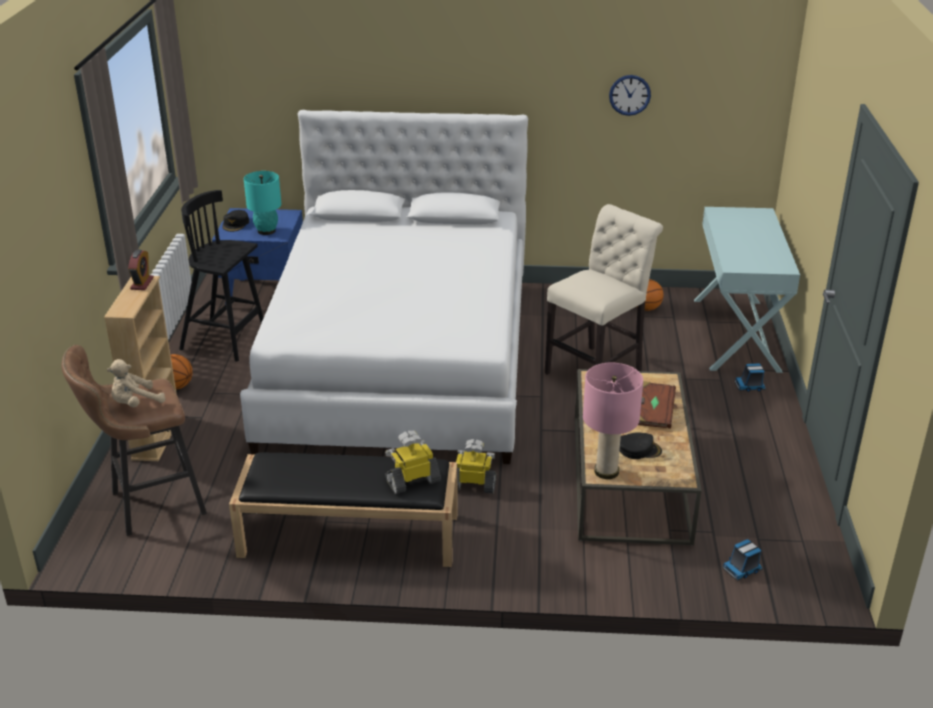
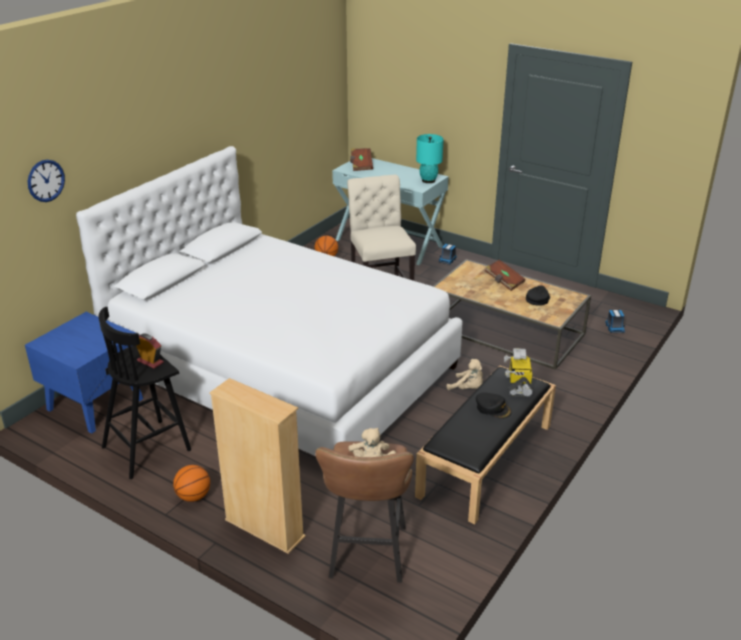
camera: 60 degrees left, 0 degrees up
(142, 283) = (235, 389): alarm clock -> alarm clock (150, 362)
(236, 224) = (64, 349): black cap -> black cap (493, 408)
(266, 231) = (102, 337): turquoise table lamp -> turquoise table lamp (428, 180)
(474, 485) = (467, 388): toy robot -> beige plush toy
(606, 471) = (552, 316): pink table lamp -> none
(629, 95) = (276, 106): wall clock -> wall clock (46, 180)
(743, 217) = (361, 165): none -> brown book

